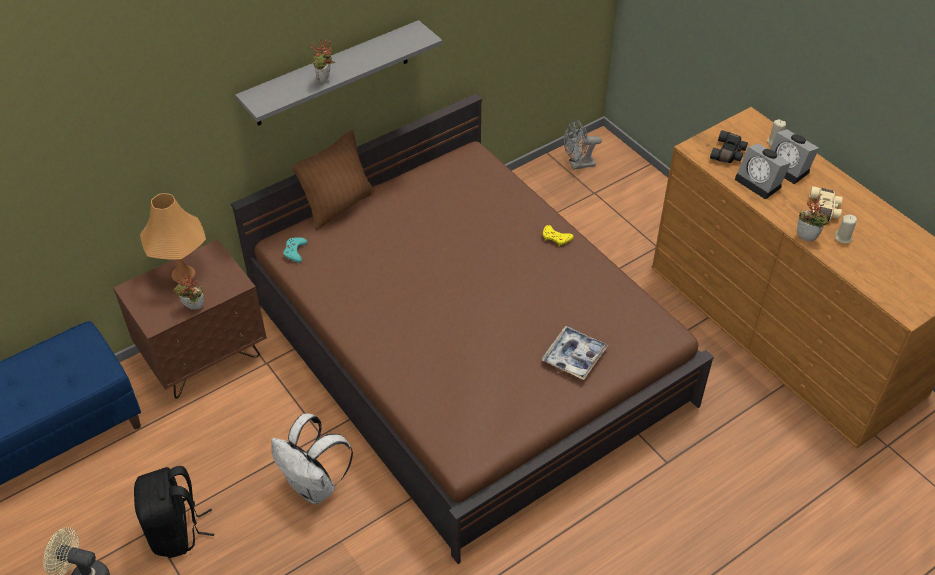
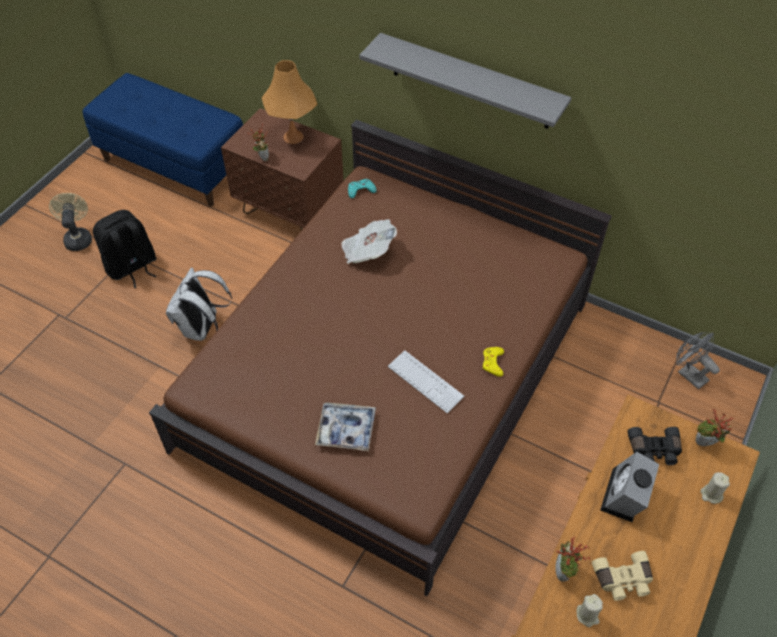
camera: 65 degrees right, 5 degrees up
(325, 81) = (434, 73): potted plant -> potted plant (704, 445)
(338, 206) = (430, 195): brown pillow -> none
(378, 273) = (367, 251): none -> newspaper
(552, 287) = (425, 382): none -> keyboard
(788, 168) = (673, 522): alarm clock -> none

